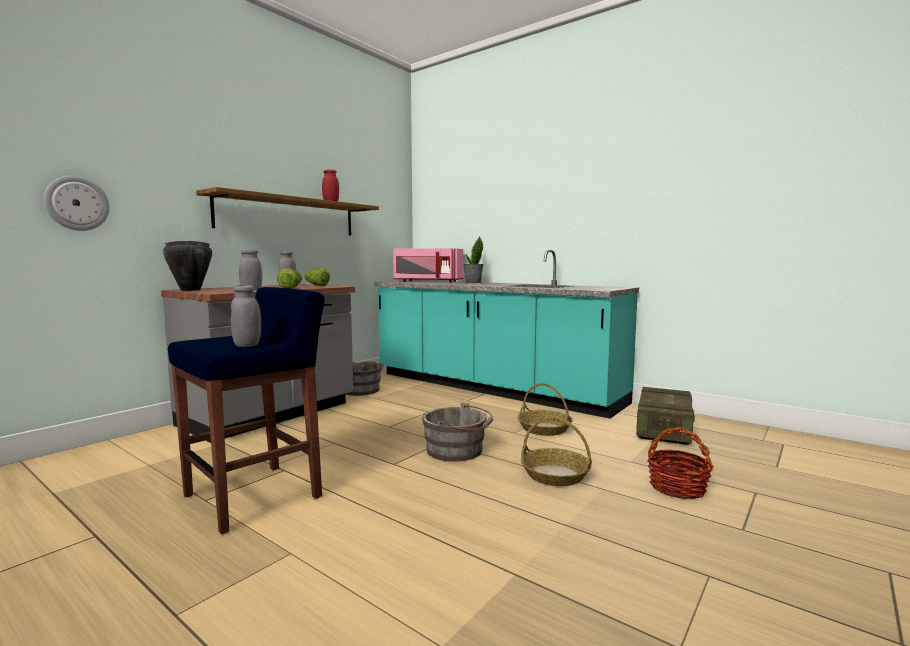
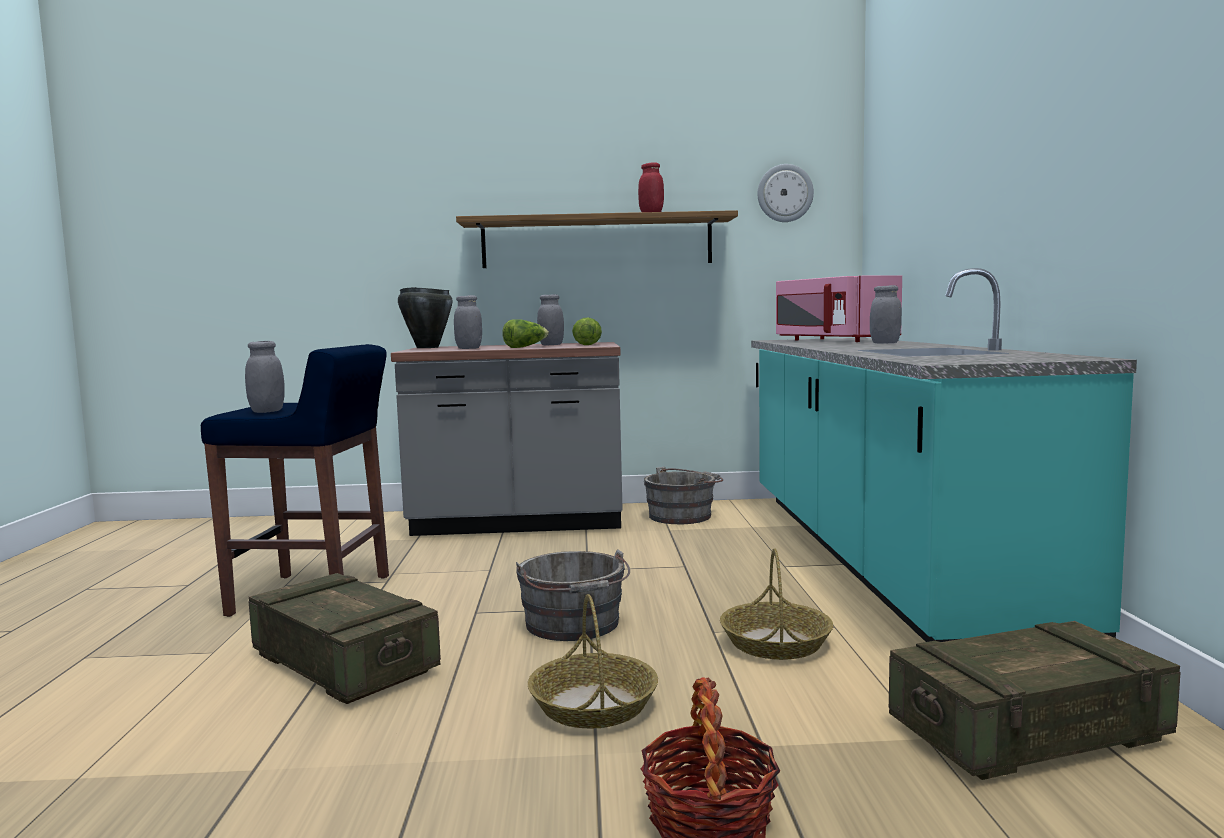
camera: 50 degrees right, 0 degrees up
(77, 203) = (338, 252): wall clock -> wall clock (785, 193)
(403, 515) = (344, 664): none -> crate
(473, 282) = (885, 343): potted plant -> grey jar

